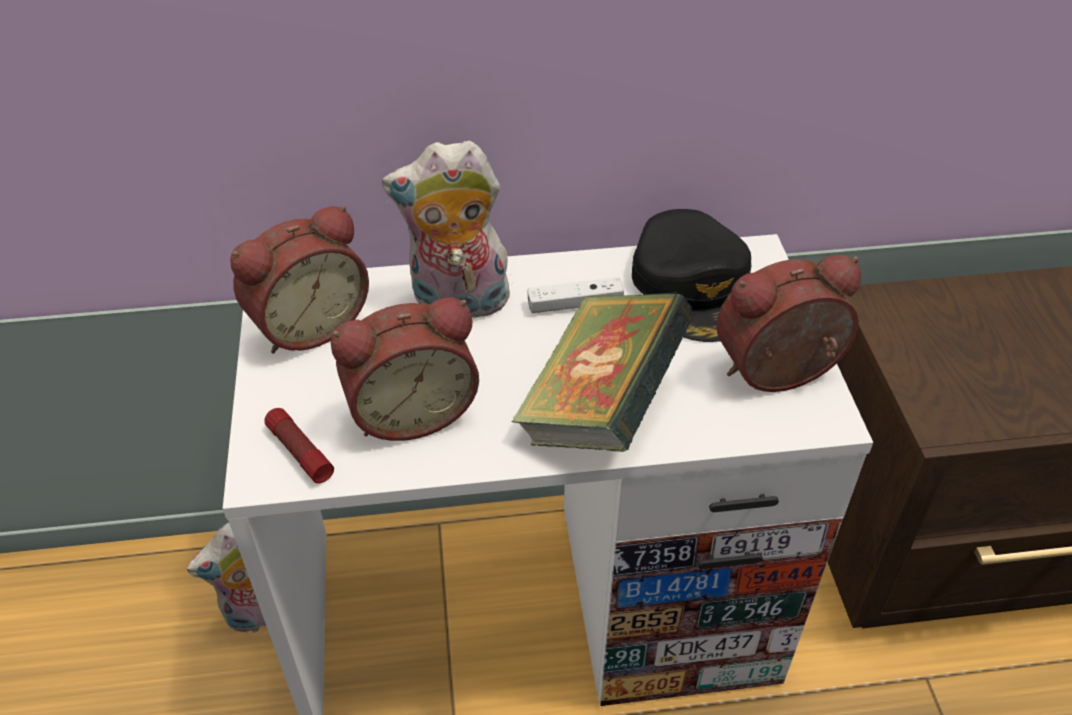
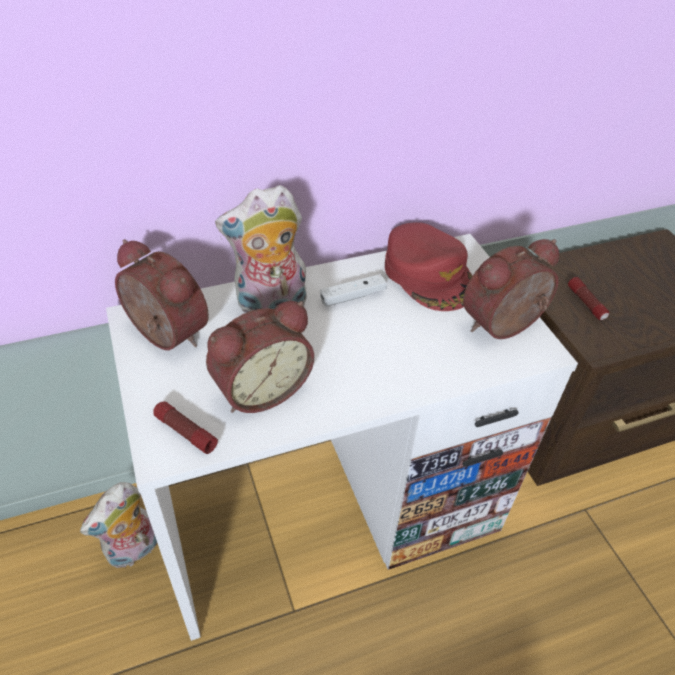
camera: 15 degrees left, 0 degrees up
(307, 324) = (163, 336): alarm clock -> alarm clock turned 90 degrees counterclockwise
(601, 408) = (394, 366): book -> none
(694, 286) = (429, 274): black cap -> red cap
(947, 360) = (586, 303): none -> flashlight

